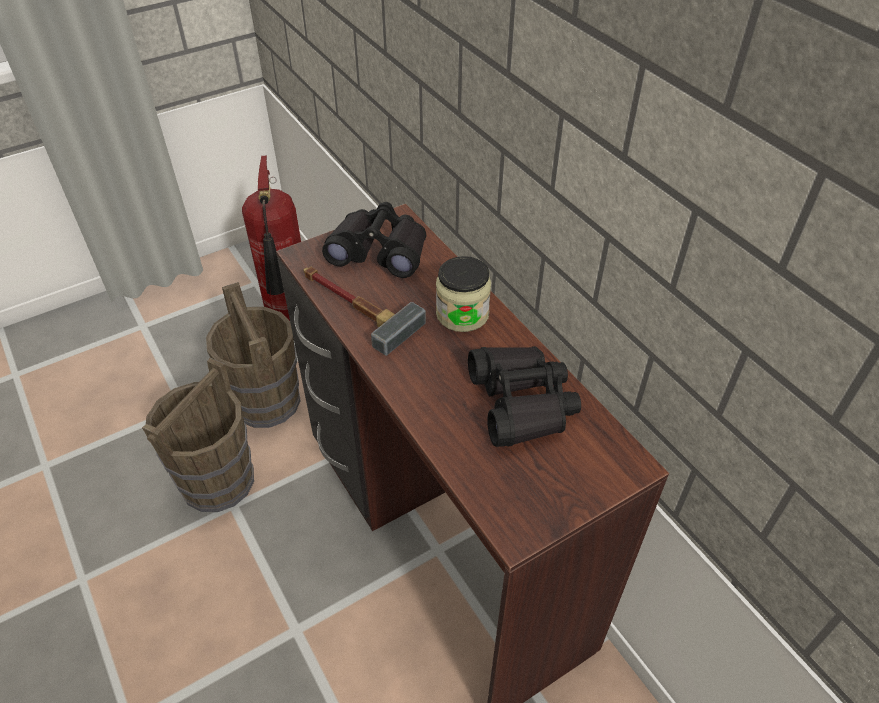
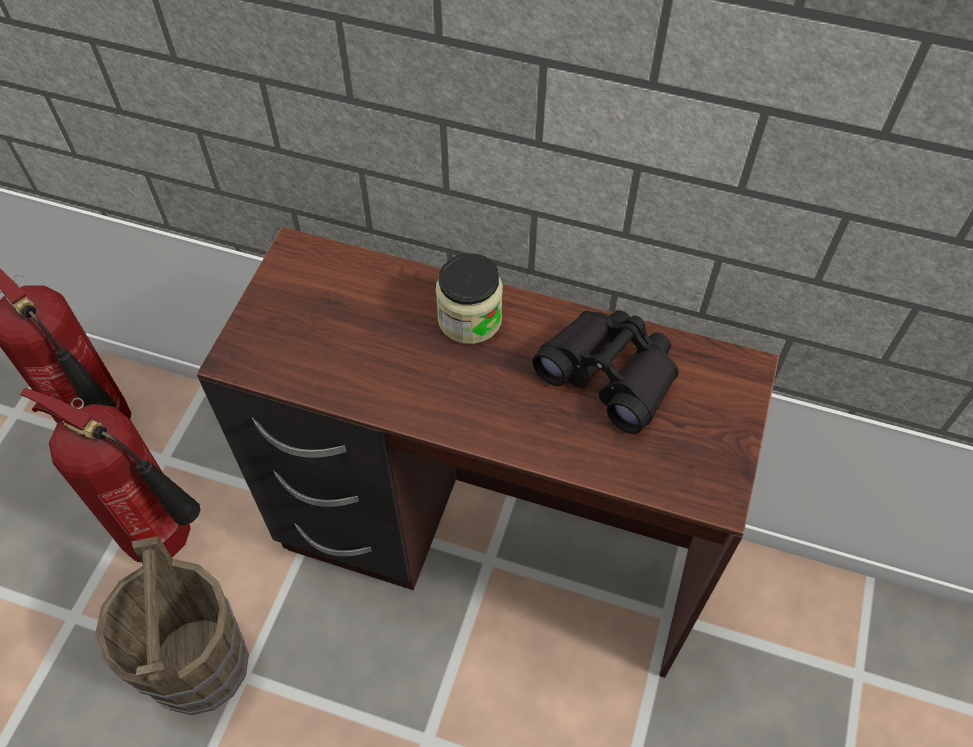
camera: 40 degrees left, 10 degrees up
(266, 400) = (169, 540): brown bucket -> fire extinguisher
(354, 307) = (355, 382): hammer -> none
(380, 251) = (315, 301): black binoculars -> none

